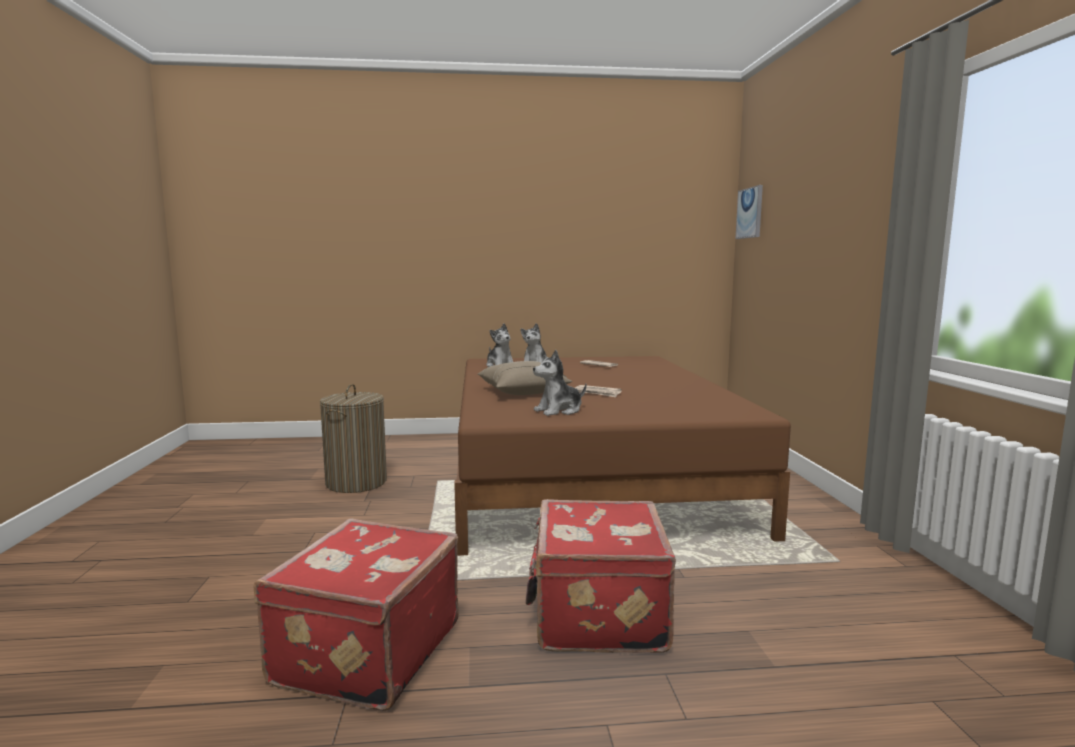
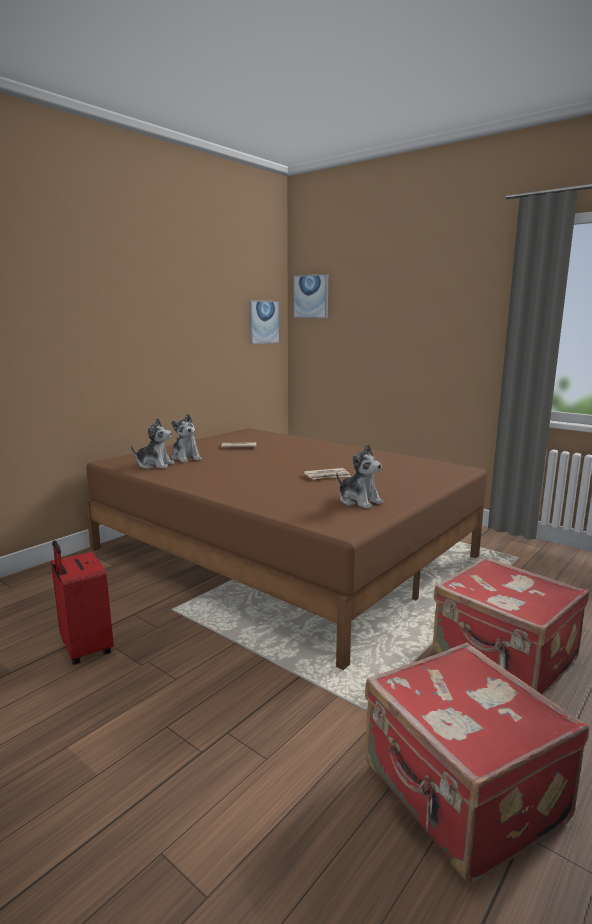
camera: 45 degrees left, 5 degrees up
(356, 482) = (85, 649): laundry basket -> red suitcase
(522, 391) = (271, 489): beige pillow -> none
(559, 411) = (359, 501): plush toy -> plush toy turned 60 degrees counterclockwise
(693, 243) = (263, 322): none -> picture

